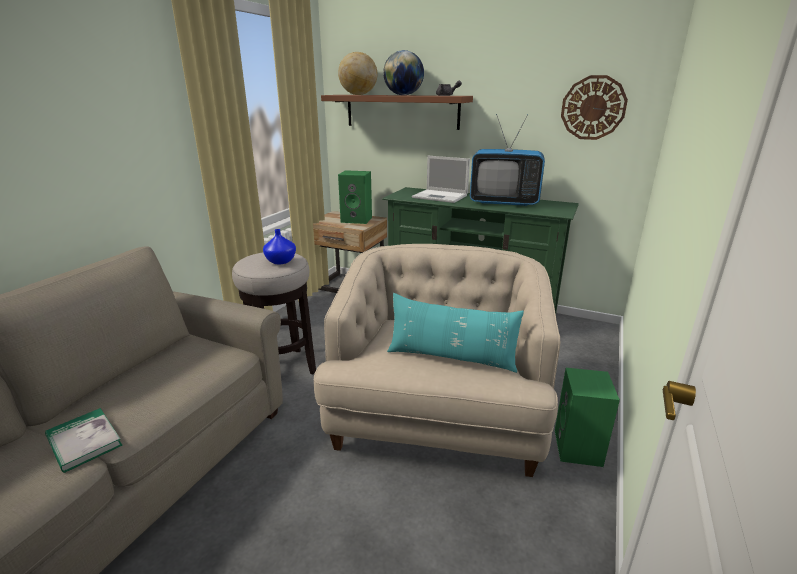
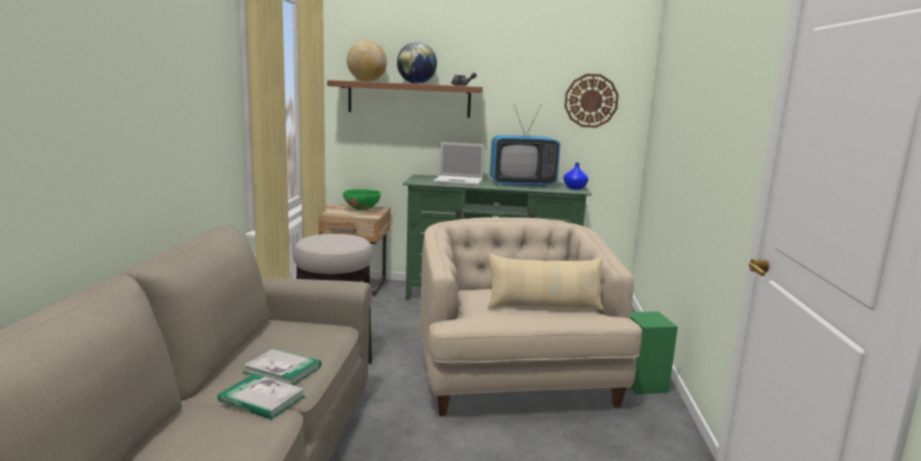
camera: 20 degrees left, 10 degrees down
(138, 403) = (282, 369): none -> book
(281, 261) = (347, 240): blue vase -> blue vase (575, 188)
(357, 219) = (361, 210): green speaker -> green bowl
(451, 357) = (544, 307): turquoise pillow -> beige pillow

